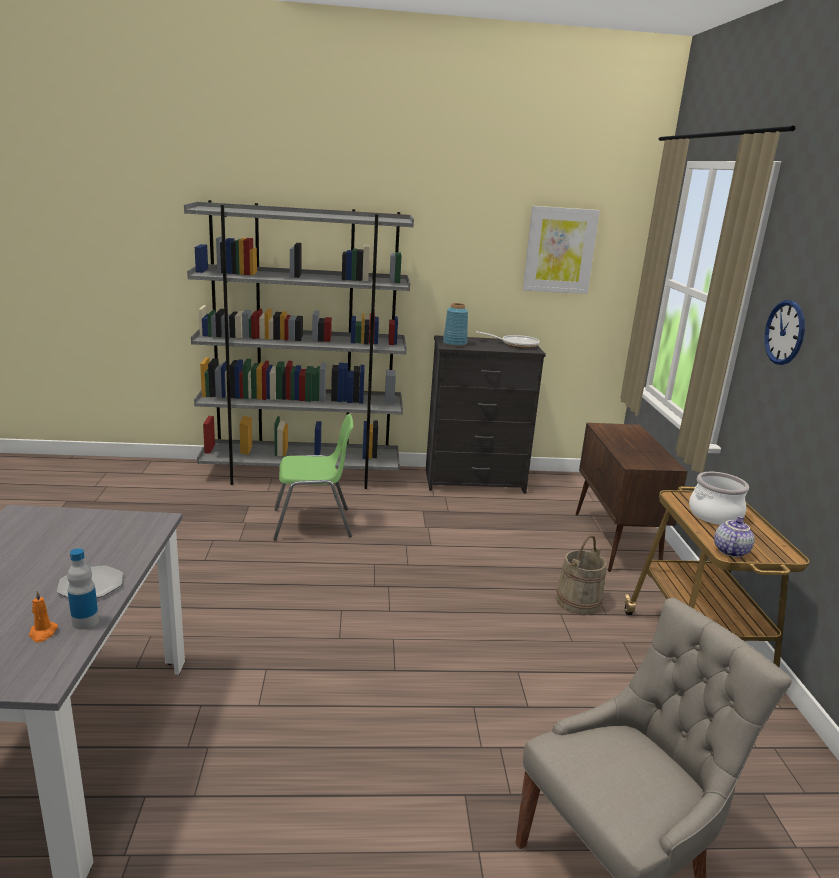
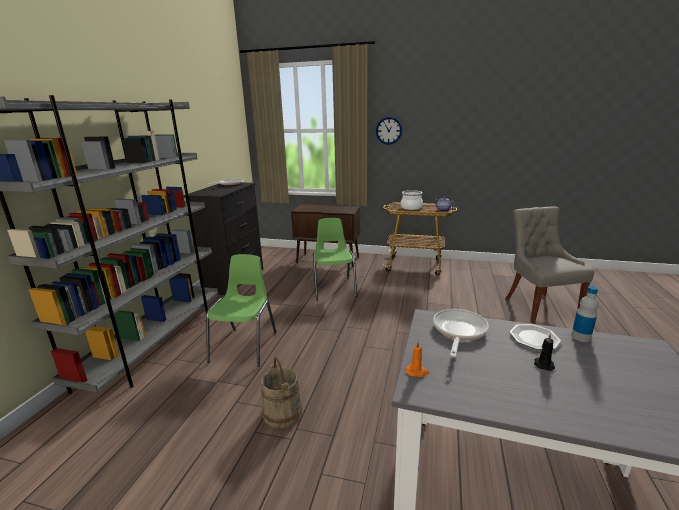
camera: 70 degrees left, 0 degrees up
(32, 583) = (543, 364): none -> black candle
(43, 633) = (604, 352): orange candle -> orange candle (417, 372)
(119, 537) = (458, 331): none -> frying pan
(455, 344) = (213, 193): blue vase -> none
(508, 562) = (334, 288): none -> green chair
(559, 250) = (218, 122): picture -> none
(578, 601) = (375, 278): beige bucket -> beige bucket (282, 412)

